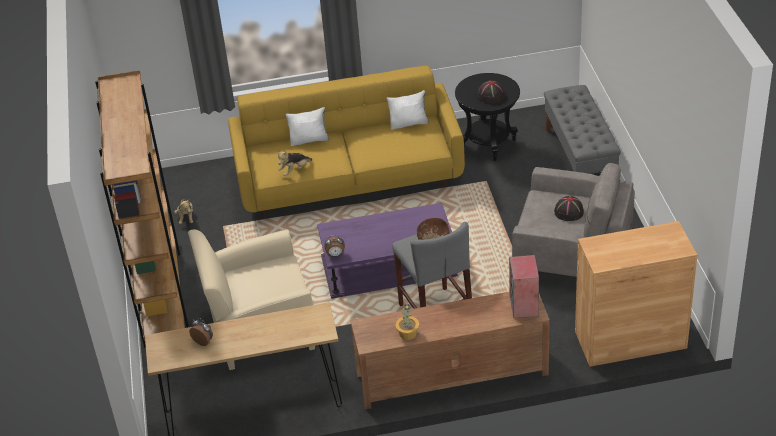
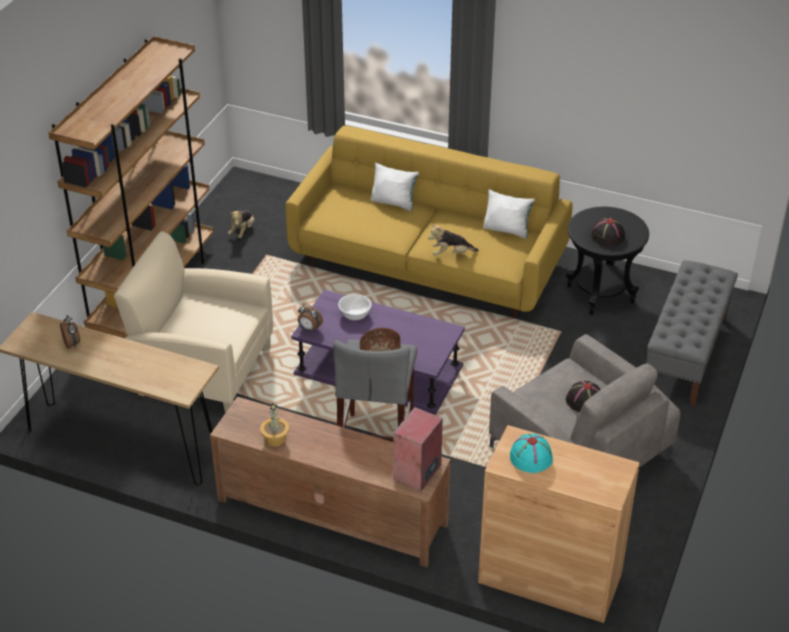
camera: 30 degrees right, 0 degrees up
(294, 170) = (349, 226): plush toy -> plush toy (451, 254)
(357, 230) = (354, 314): none -> white bowl
(612, 250) = (530, 457): none -> turquoise hat

